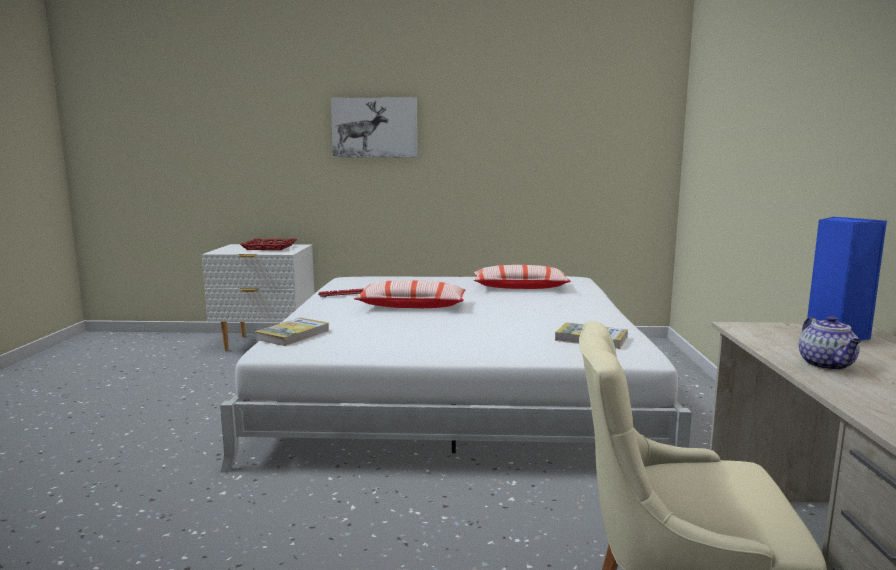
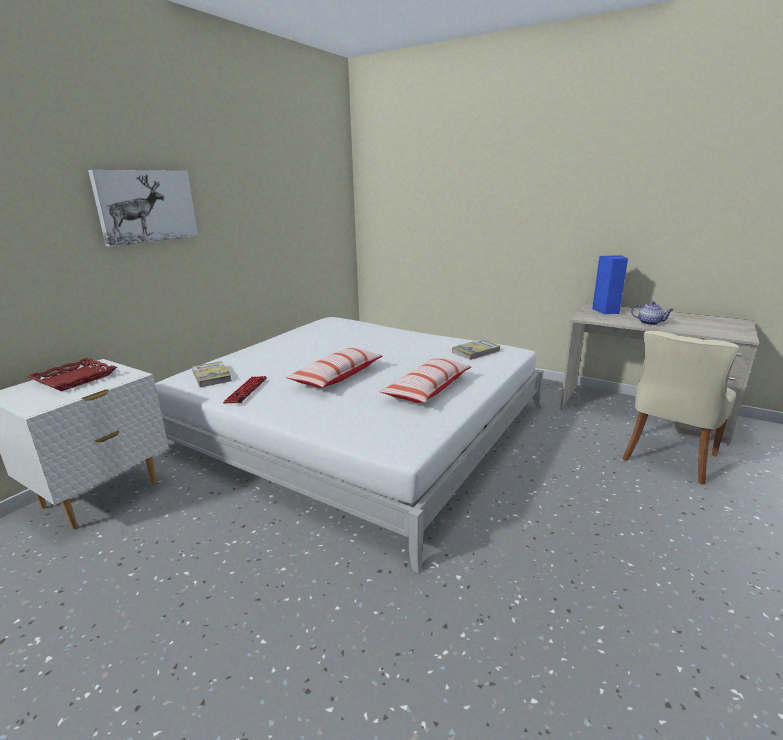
camera: 60 degrees left, 10 degrees up
(293, 335) = (362, 434): book -> book (211, 376)
(520, 287) = (335, 336): pillow -> pillow (427, 389)

